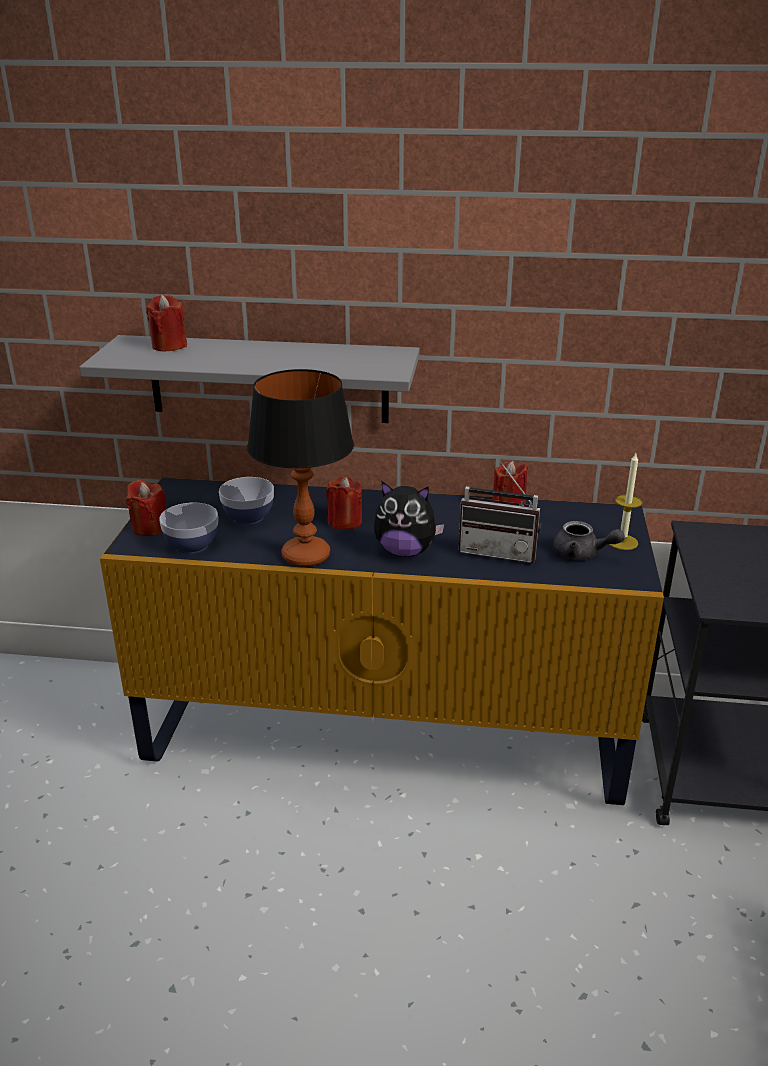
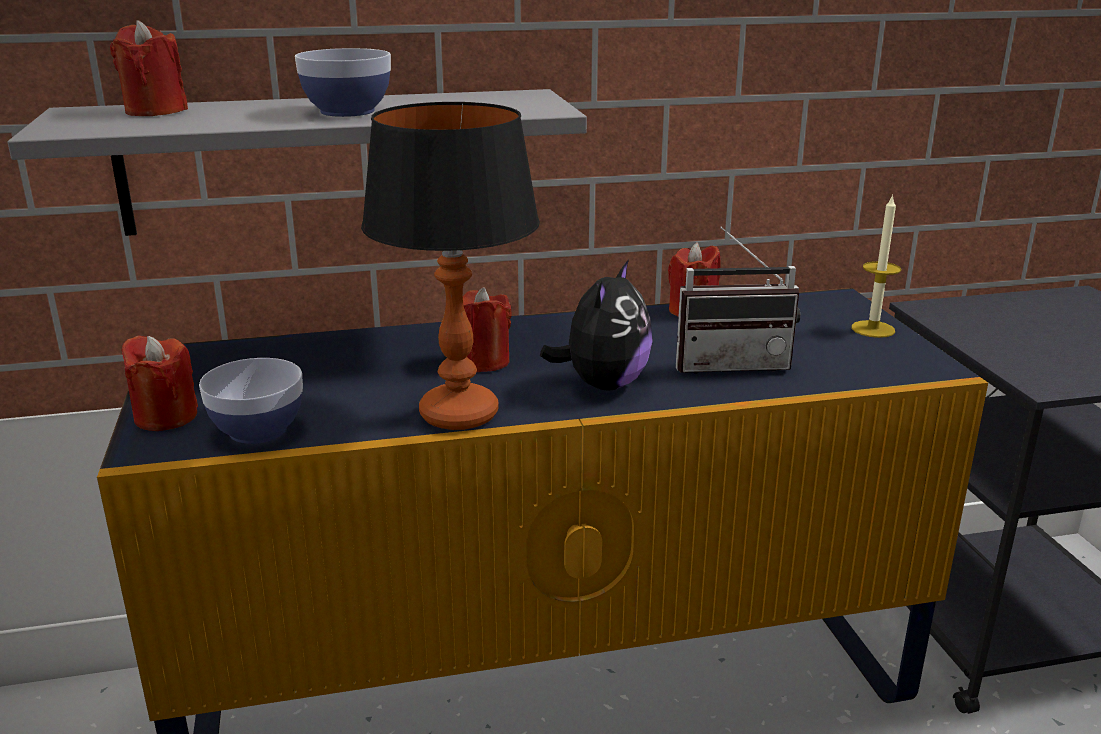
camera: 20 degrees left, 5 degrees down
(248, 517) = (327, 377): bowl -> bowl (347, 111)
(405, 551) = (603, 384): plush toy -> plush toy turned 60 degrees counterclockwise
(582, 554) = (839, 350): grey teapot -> none

